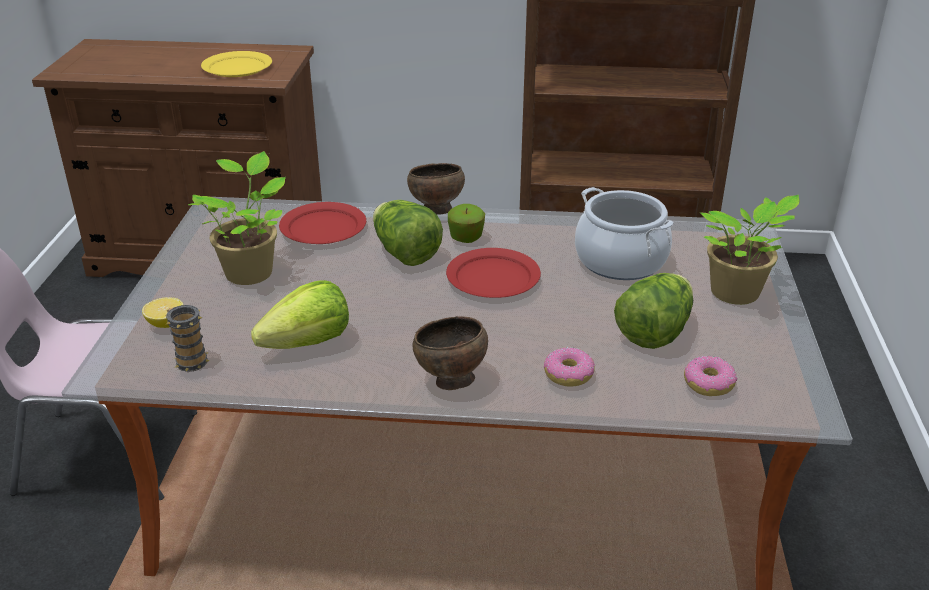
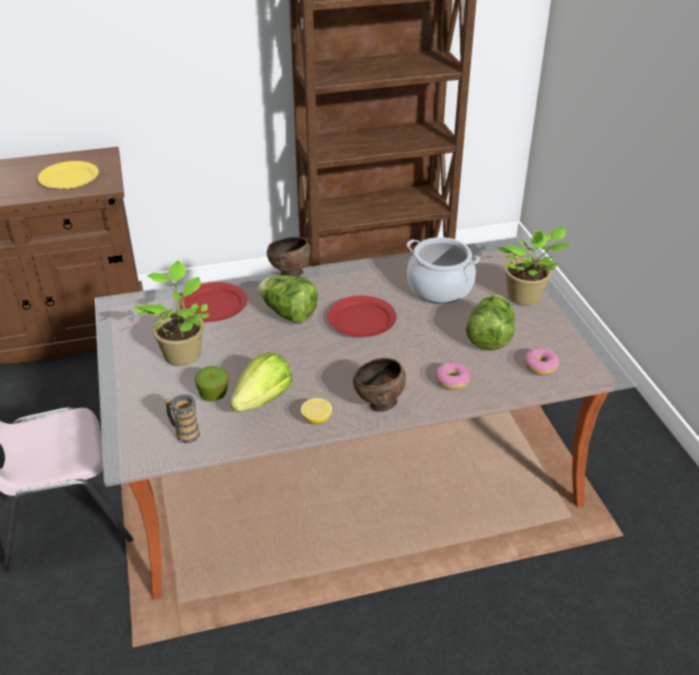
camera: 20 degrees left, 5 degrees up
(166, 323) = (146, 410): lemon -> lemon (316, 419)
(466, 238) = (324, 292): apple -> apple (213, 394)

